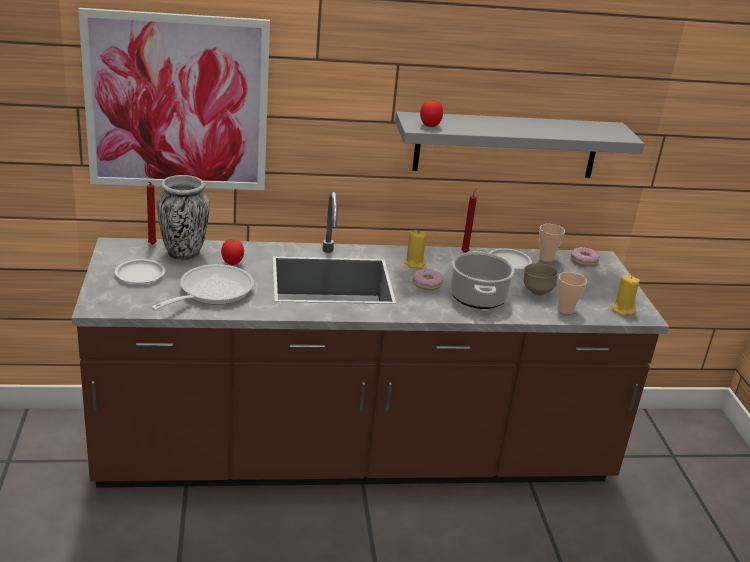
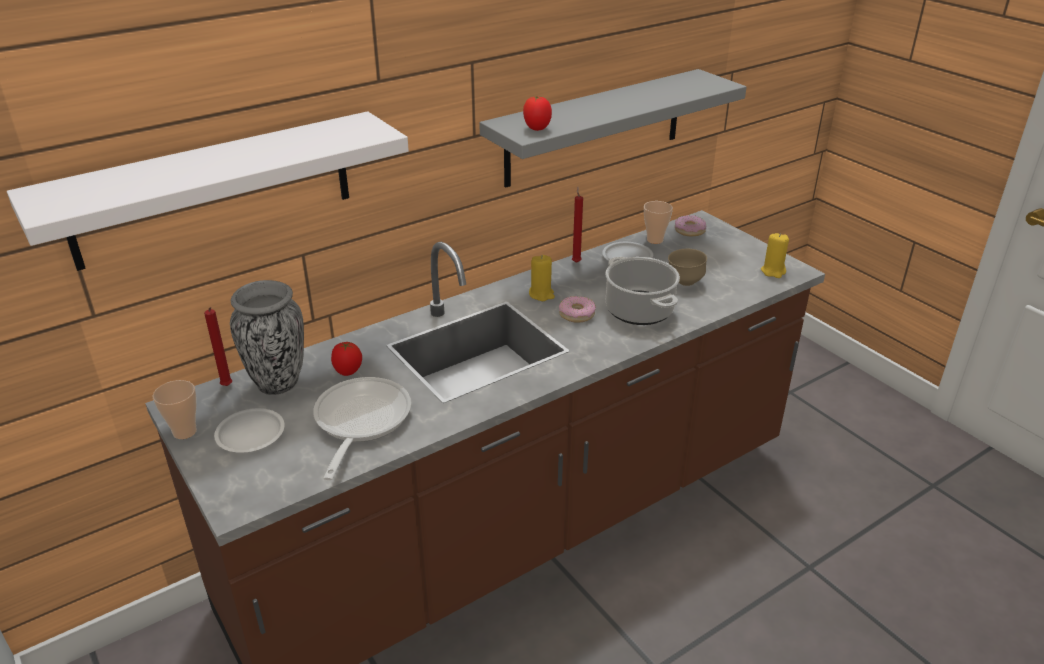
camera: 25 degrees left, 5 degrees up
(177, 103) = (213, 189): picture -> white shelf
(565, 310) = (728, 292): cup -> cup (185, 432)

